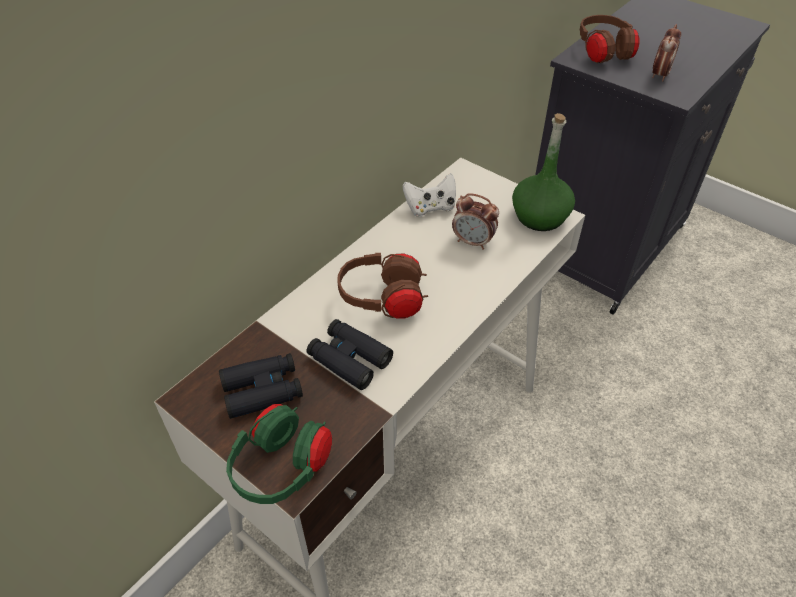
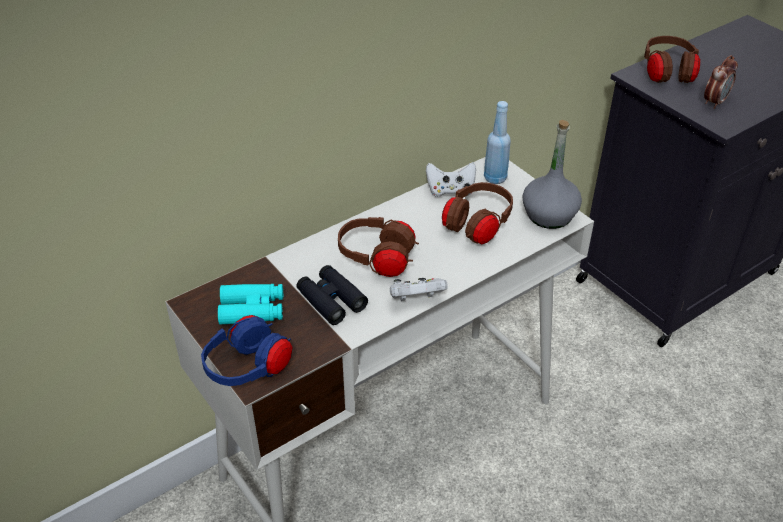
camera: 15 degrees right, 5 degrees down
(262, 390) = (252, 310): black binoculars -> turquoise binoculars
(282, 468) = (248, 369): green headphones -> blue headphones
(442, 339) = (416, 299): none -> white game controller
(470, 186) = (495, 178): none -> blue bottle
(473, 242) = (477, 226): alarm clock -> brown headphones
(540, 216) = (549, 215): green bottle -> grey bottle

